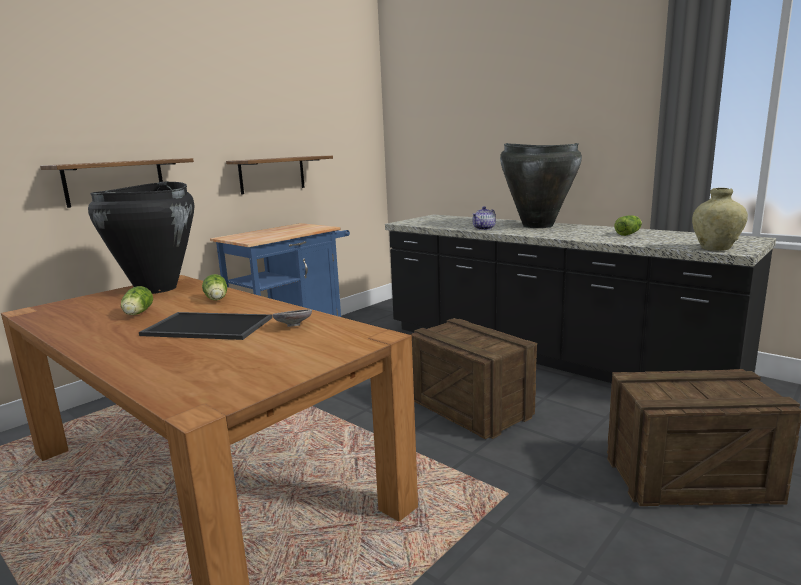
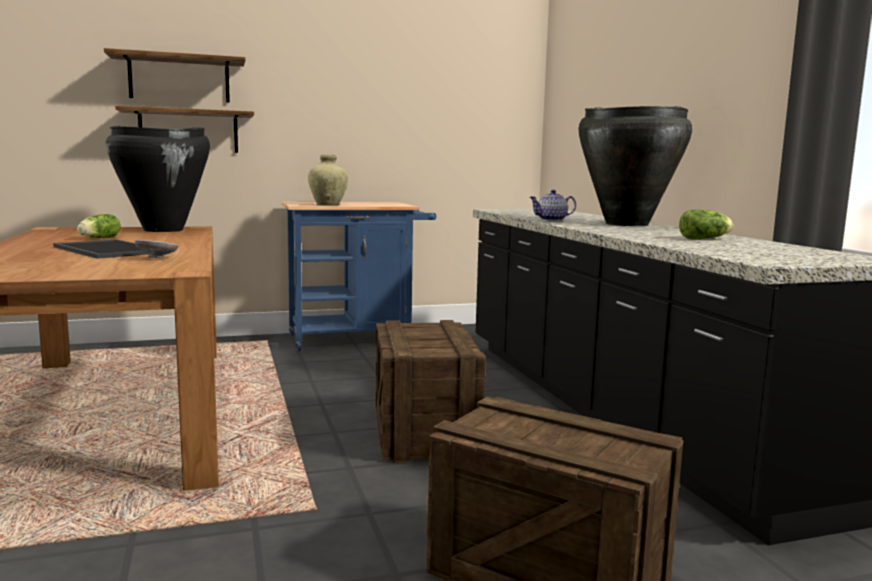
camera: 30 degrees right, 5 degrees down
(216, 299) = (174, 240): lettuce -> none
(272, 174) = (370, 142): shelf -> shelf (179, 79)
(715, 248) = (750, 257): beige vase -> beige vase (328, 205)

